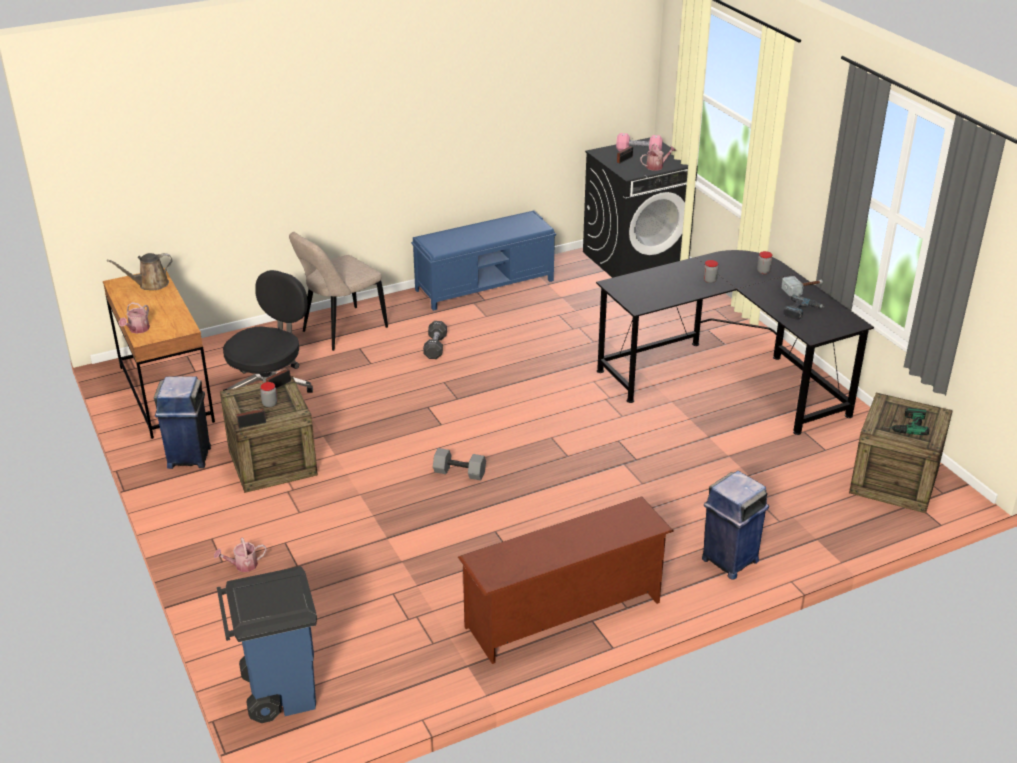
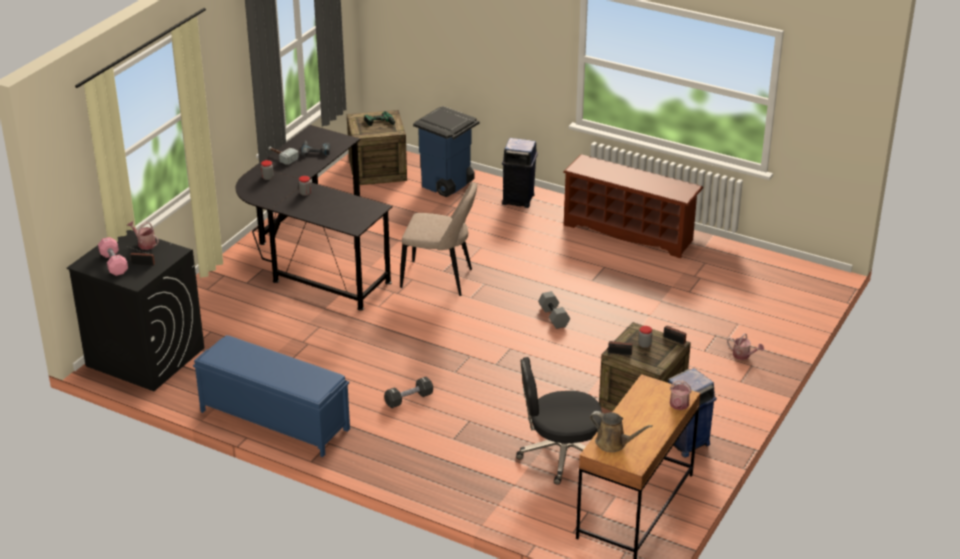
camera: 125 degrees left, 0 degrees up
(137, 330) = (678, 406): watering can -> watering can turned 120 degrees clockwise
(278, 692) = (802, 293): blue trash can -> blue trash can (447, 185)
(341, 330) = (437, 464): beige chair -> beige chair (440, 279)

